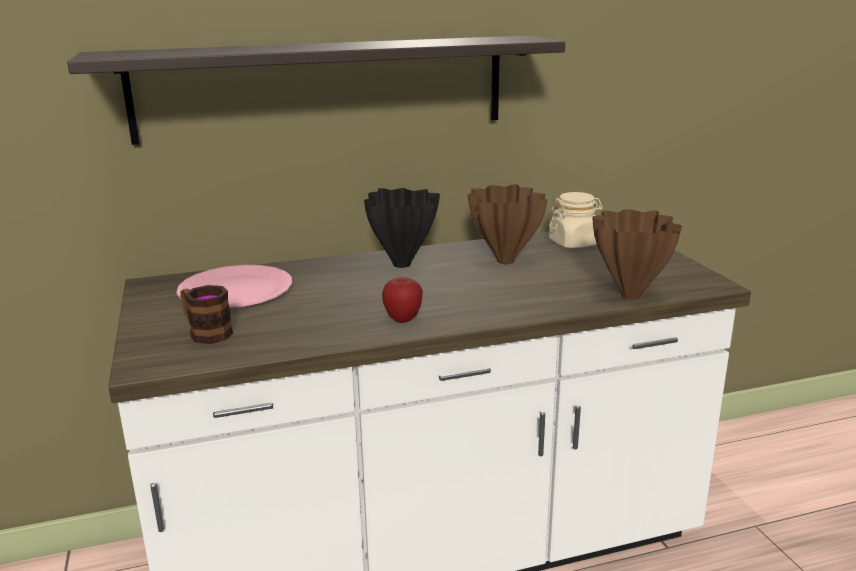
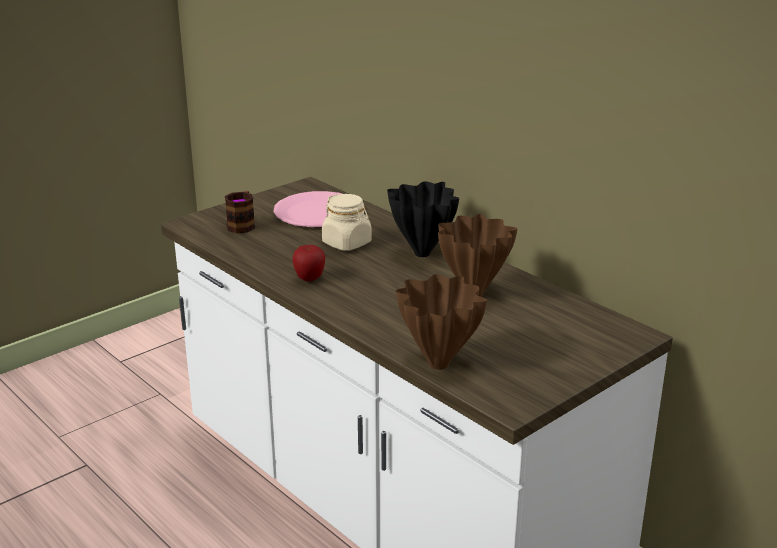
camera: 65 degrees right, 5 degrees up
(323, 88) = (431, 79): shelf -> none
(574, 243) = (563, 318): beige jar -> beige jar (347, 243)

